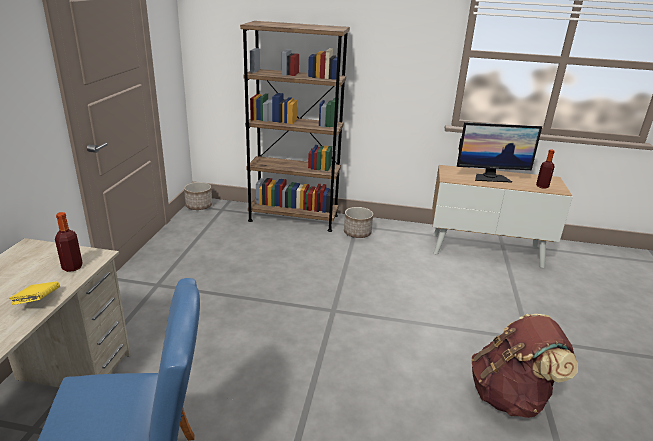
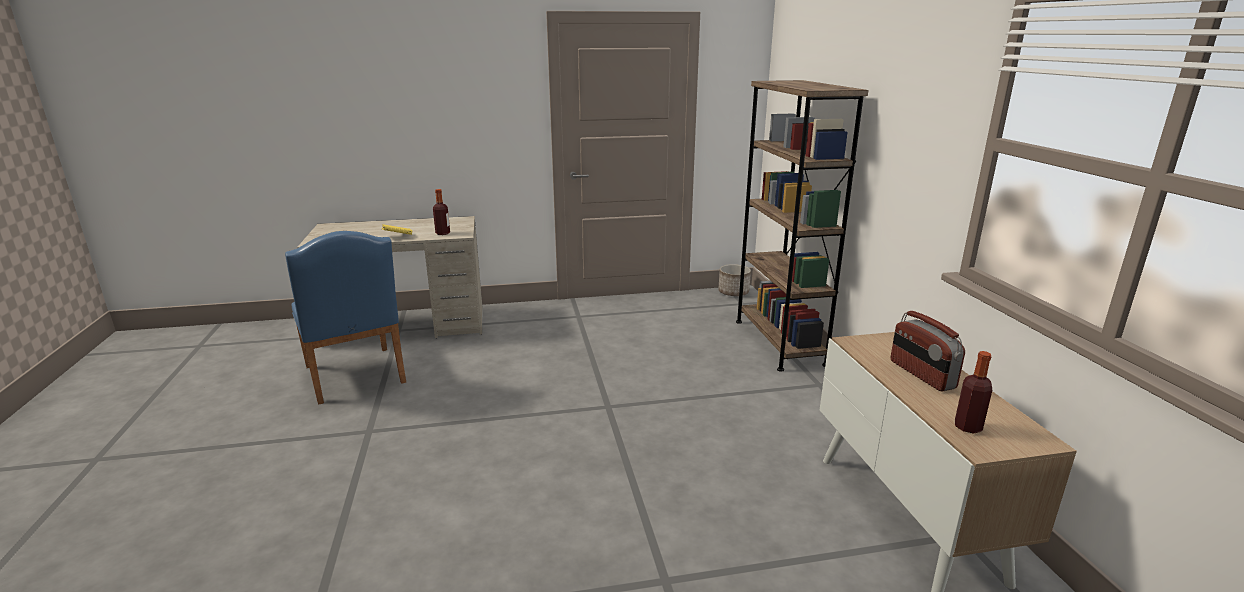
camera: 70 degrees right, 5 degrees down
(357, 233) = (800, 389): planter -> none
(490, 178) = (921, 374): monitor -> radio
(510, 396) = (522, 564): brown backpack -> none

